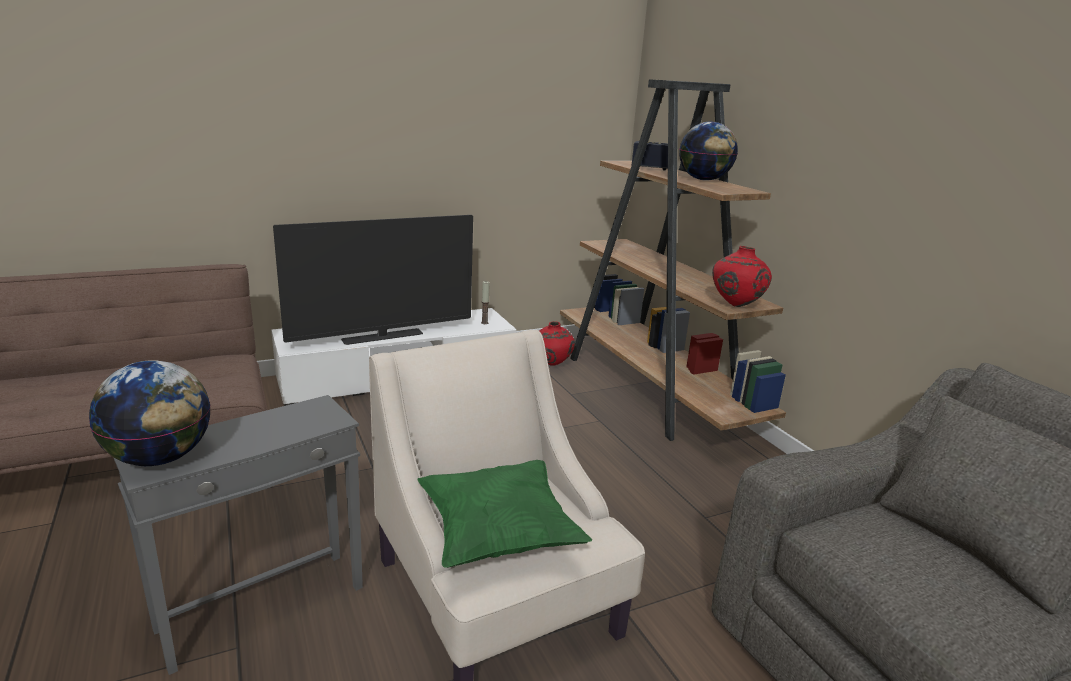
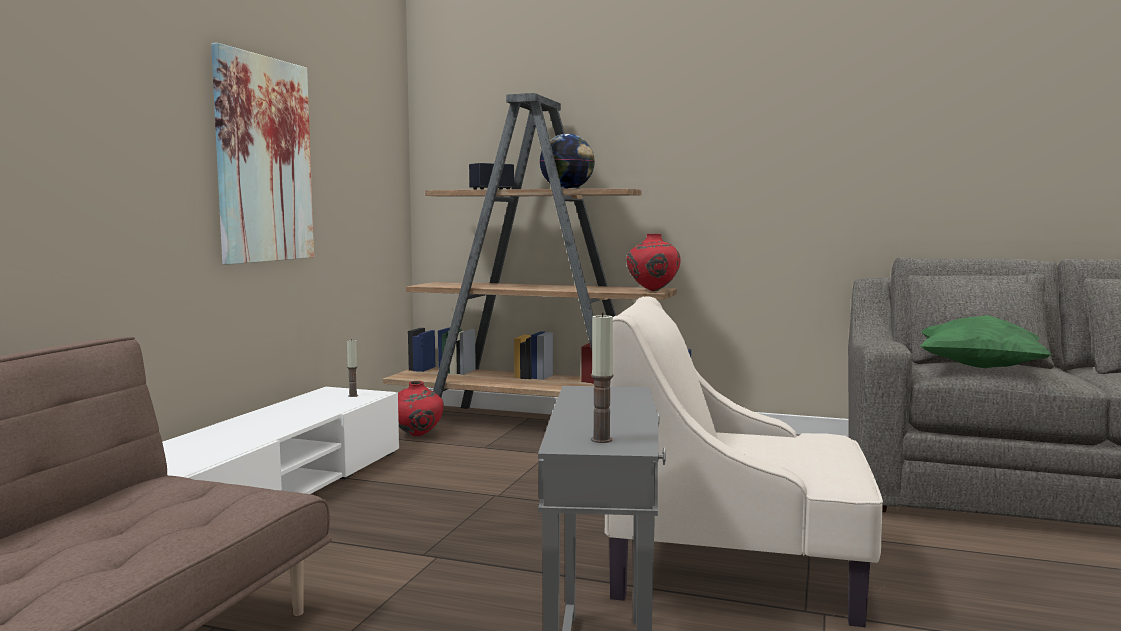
camera: 45 degrees left, 15 degrees down
(160, 458) = (601, 440): globe -> candle
(382, 337) = (274, 430): television -> none
(437, 133) = (264, 160): none -> picture
(498, 535) = (794, 455): green pillow -> green pillow (979, 368)

